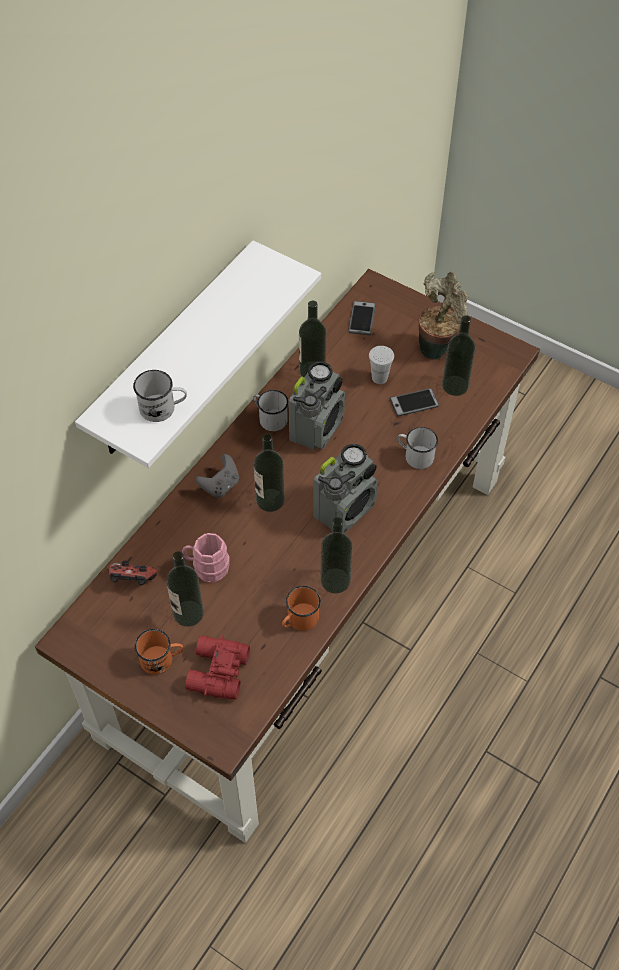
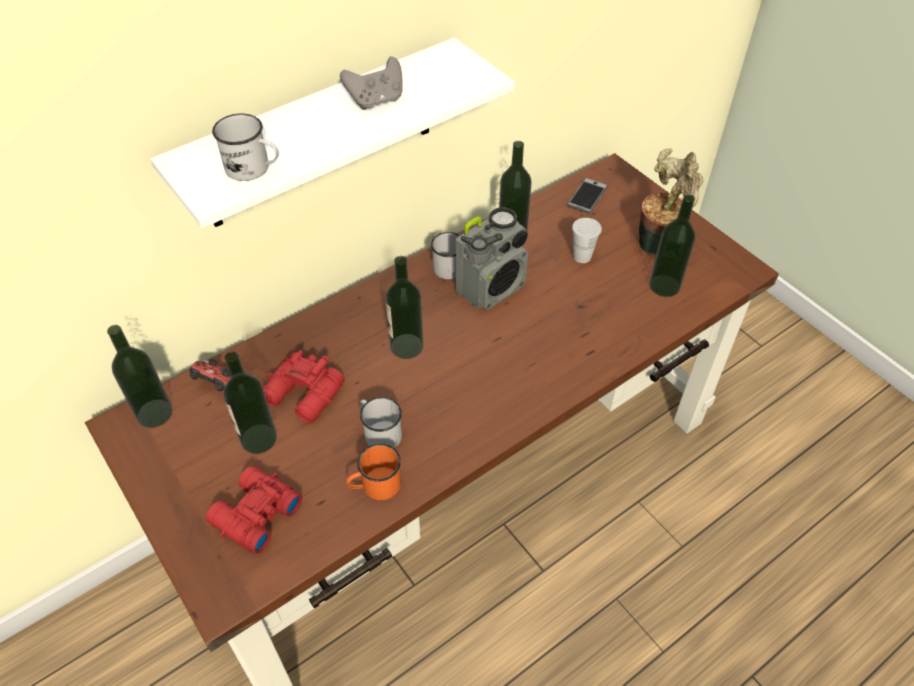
camera: 20 degrees right, 5 degrees down
(162, 659) = (203, 480): orange mug -> none
(207, 567) = (304, 396): pink mug -> red binoculars
(220, 485) = (361, 317): grey game controller -> grey game controller (376, 100)
(335, 580) = (437, 454): bottle -> bottle (154, 413)
(345, 509) = (484, 380): radio -> none
(414, 403) = (610, 291): phone -> none
(415, 456) = (588, 345): white mug -> white mug (379, 432)

